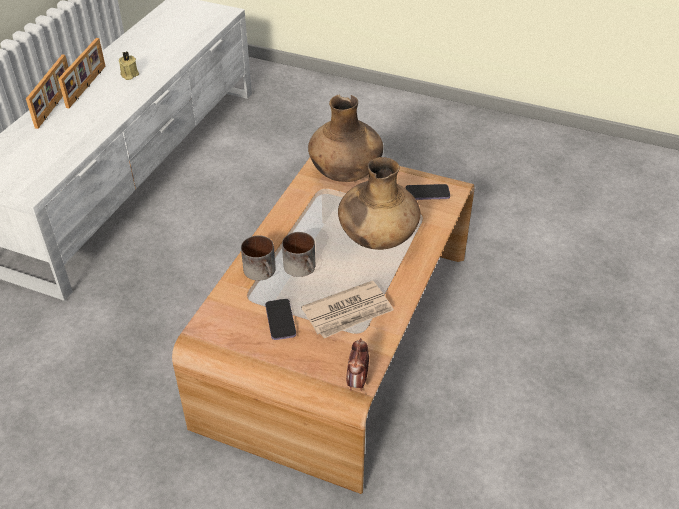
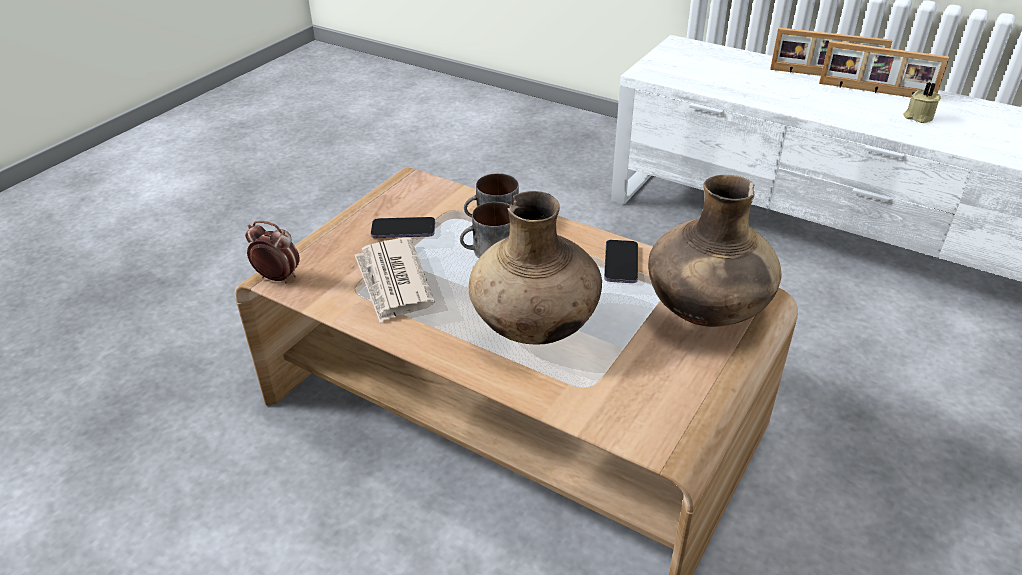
camera: 100 degrees right, 5 degrees down
(427, 193) = (646, 403): phone -> phone (621, 263)

